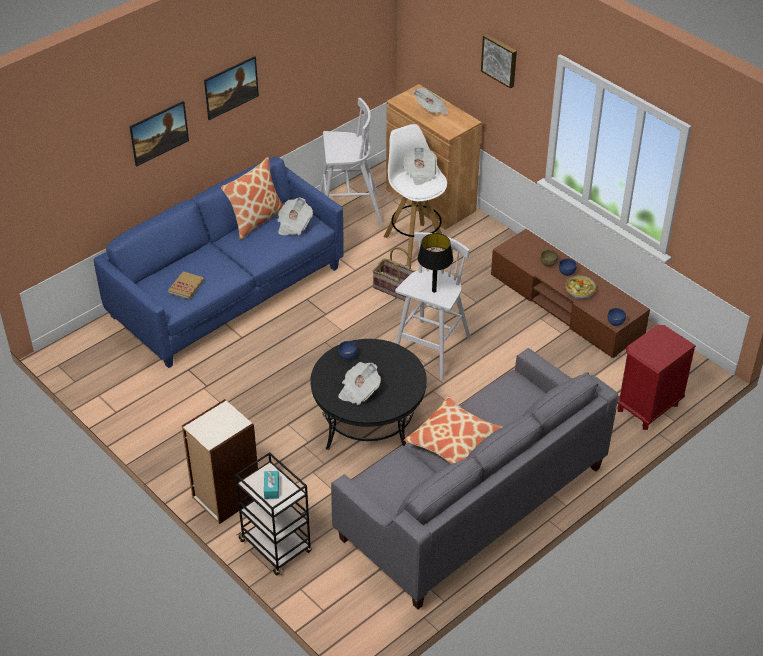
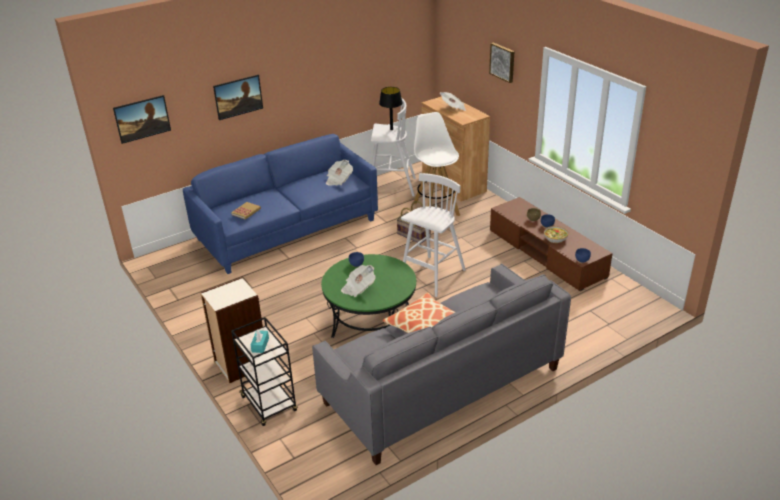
camera: 10 degrees right, 10 degrees down
(232, 97) = (299, 80): picture -> picture (144, 127)
(256, 220) = (312, 176): pillow -> none
(369, 420) = (371, 320): black coffee table -> green coffee table
(420, 174) = (439, 150): newspaper -> none
(434, 291) = (431, 219): black table lamp -> black table lamp (391, 129)
(647, 408) = (604, 328): red nightstand -> none

